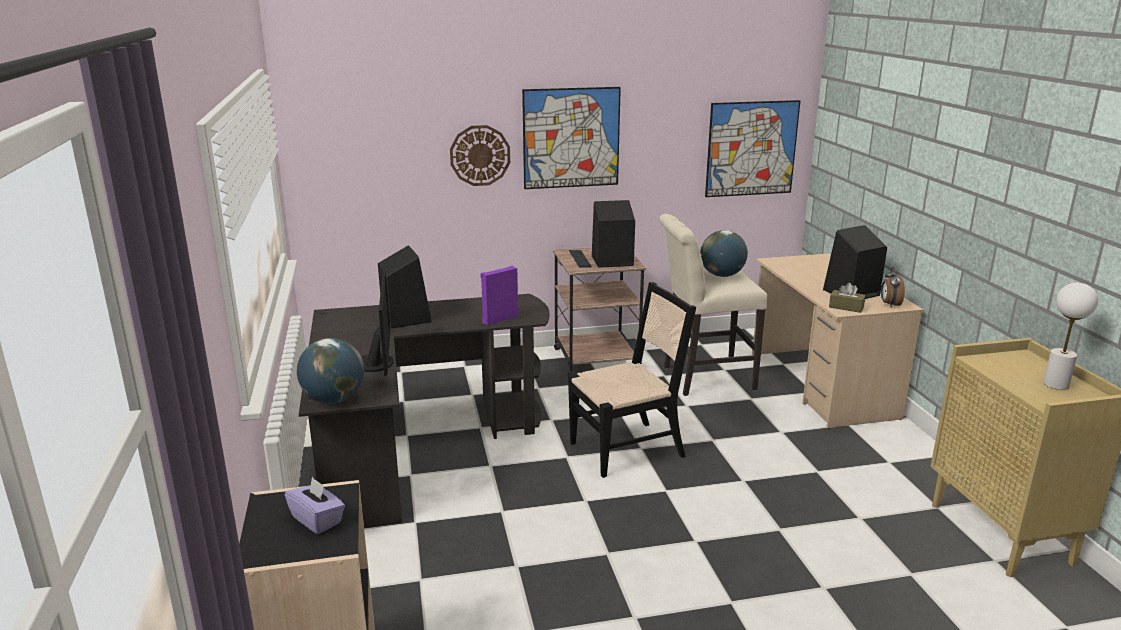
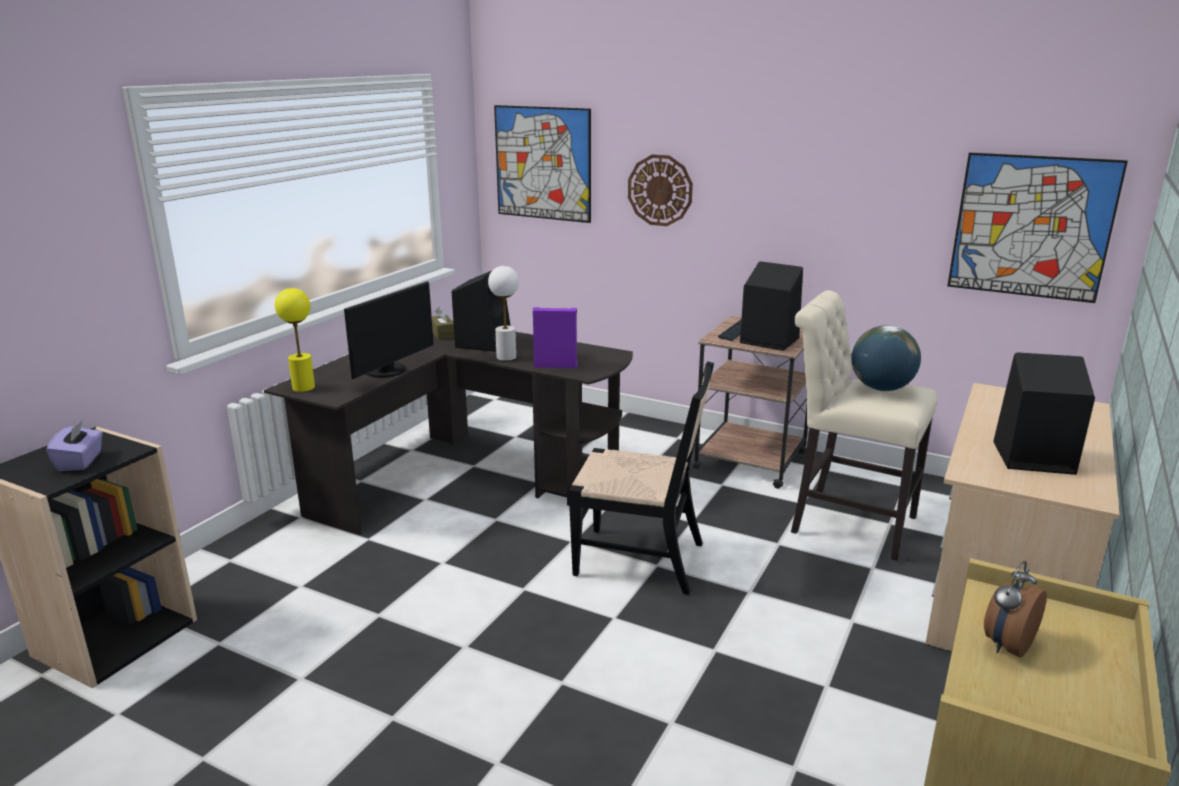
camera: 40 degrees right, 0 degrees up
(334, 399) = (303, 388): globe -> yellow table lamp
(571, 138) = (766, 181): picture -> picture (542, 163)
(846, 307) = (984, 472): brown tissue box -> brown tissue box (443, 333)
(889, 304) = (1067, 490): alarm clock -> alarm clock (1006, 645)
(1056, 384) = (1067, 688): white table lamp -> white table lamp (506, 357)

